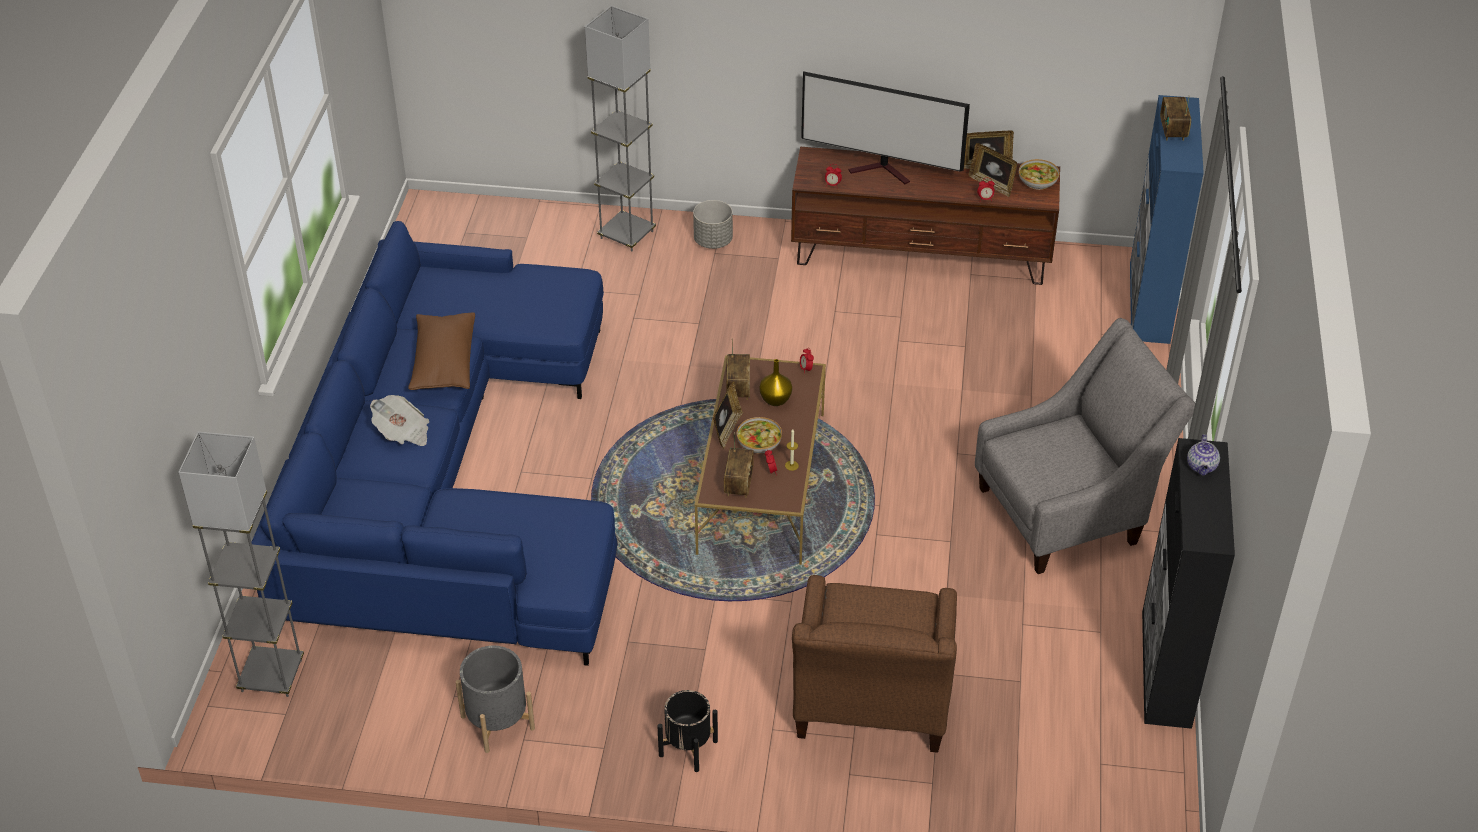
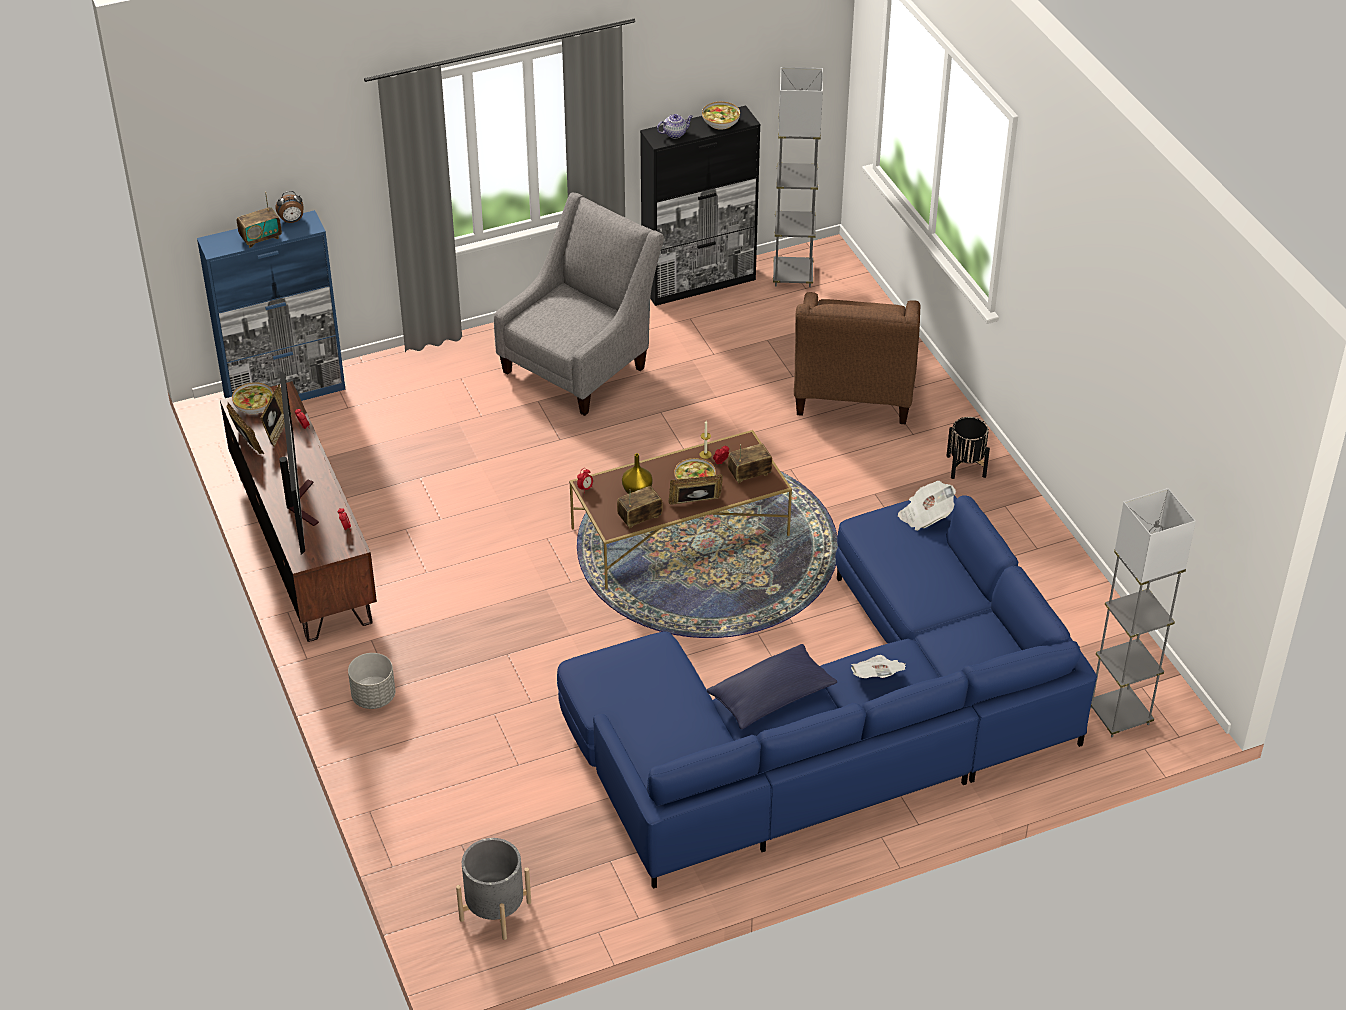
camera: 120 degrees left, 0 degrees up
(444, 363) = (771, 698): brown pillow -> blue pillow
(497, 722) = (1036, 568): grey planter -> grey planter (495, 911)
(562, 564) = (925, 516): none -> newspaper
(626, 235) = (405, 766): grey floor lamp -> grey floor lamp (792, 275)
(870, 709) = (853, 396): brown armchair -> brown armchair turned 120 degrees clockwise
(1069, 512) = (581, 364): grey armchair -> grey armchair turned 90 degrees clockwise
(1191, 154) = (292, 221): none -> alarm clock
(1206, 516) = (721, 122): none -> bowl

